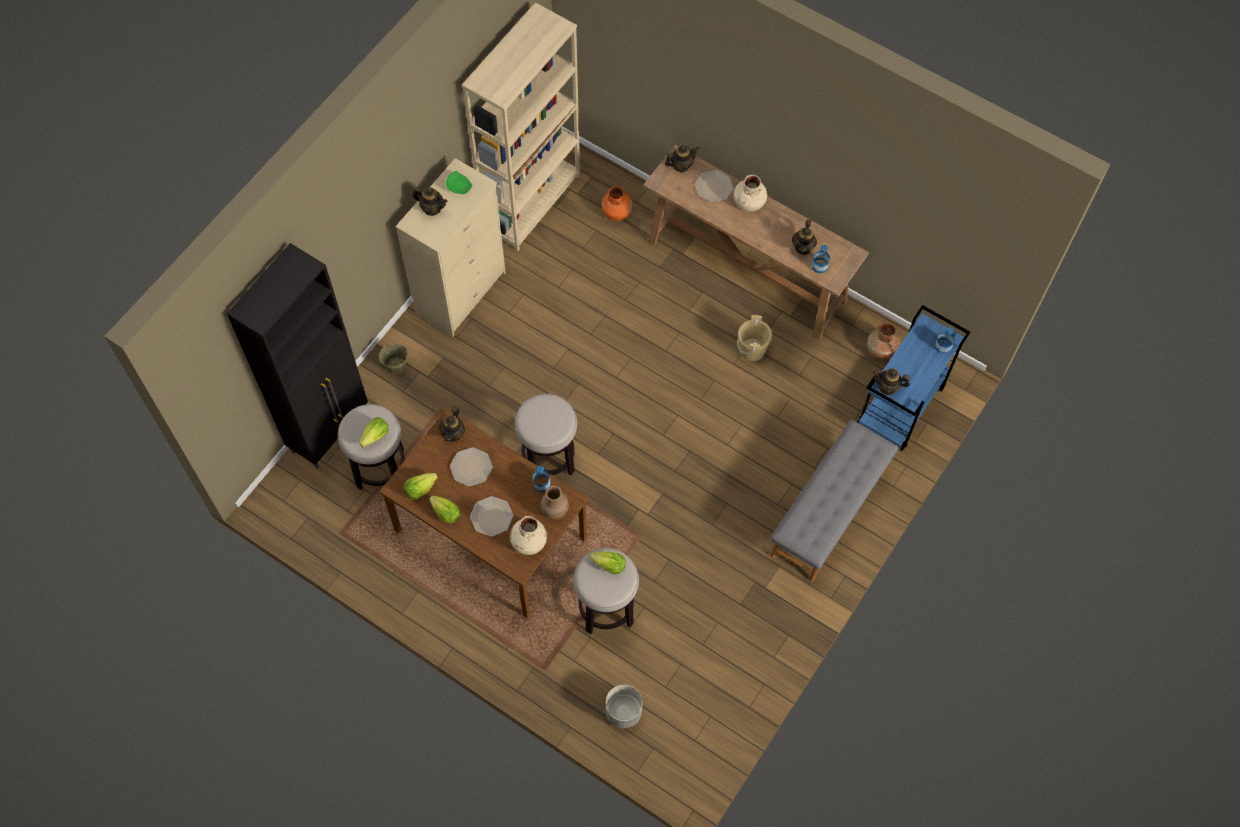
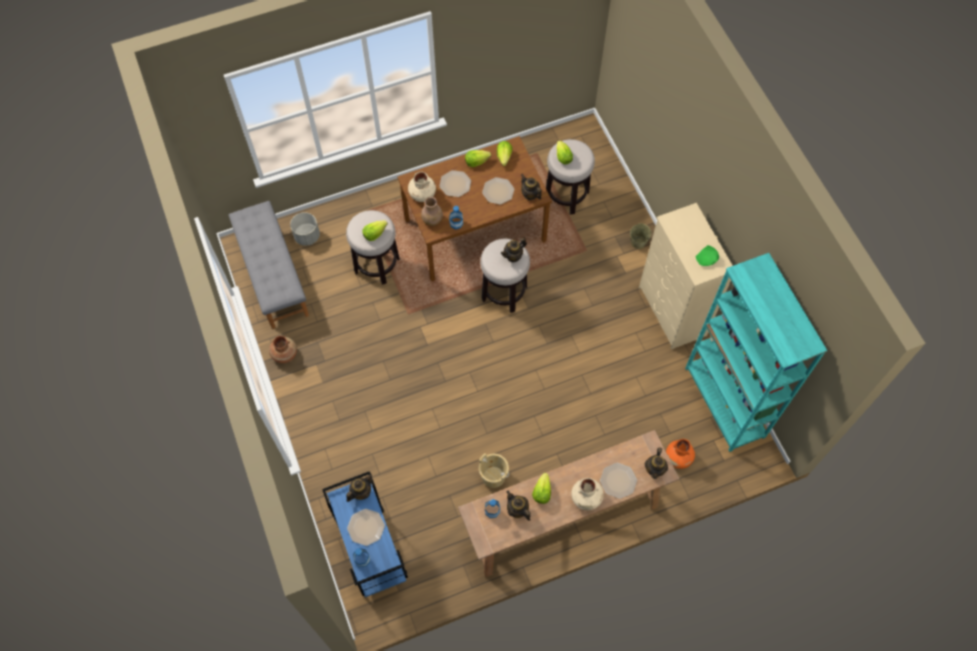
camera: 125 degrees right, 0 degrees up
(330, 430) = (613, 182): black cabinet -> none
(432, 208) = (697, 232): teapot -> teapot (513, 256)
(531, 202) = (724, 402): beige bookcase -> turquoise bookcase
(771, 238) = (542, 492): none -> lettuce
(829, 512) = (333, 440): grey bench -> grey bench (273, 275)
(881, 349) = (427, 571): brown vase -> brown vase (284, 354)
(914, 362) = (366, 527): none -> plate

